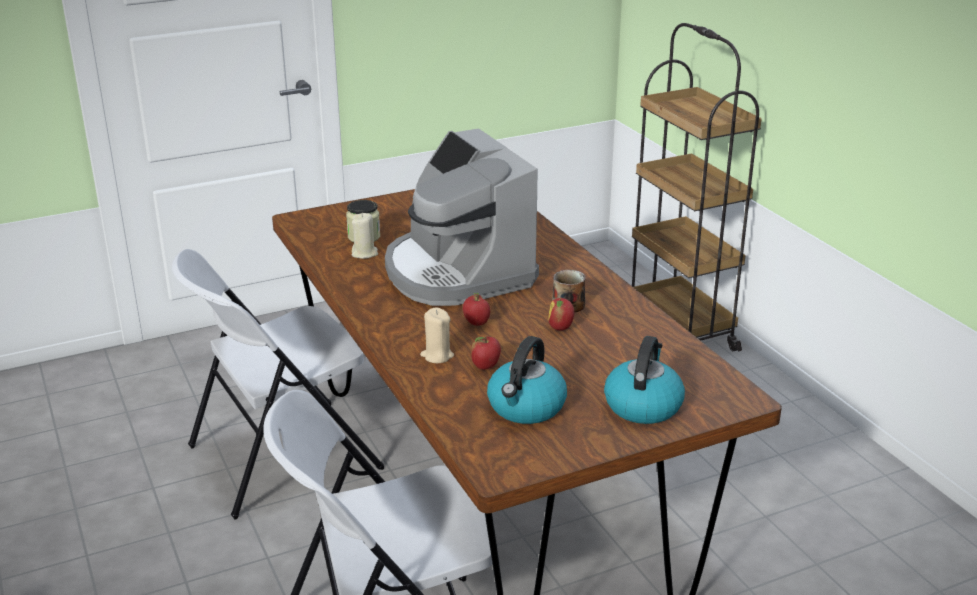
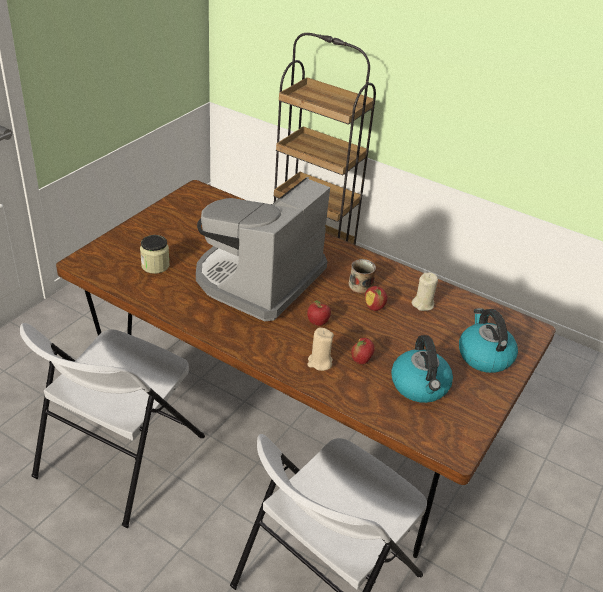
camera: 35 degrees left, 10 degrees up
(365, 253) = (172, 282): beige candle -> beige candle (423, 304)
(457, 272) = (258, 279): coffee machine -> coffee machine turned 90 degrees clockwise

